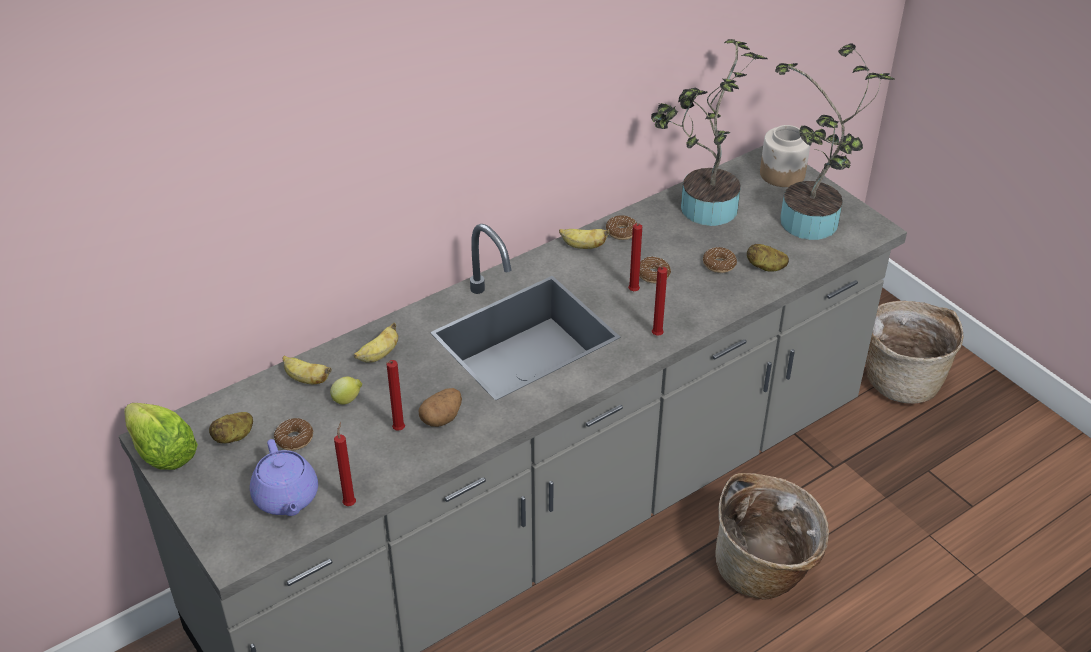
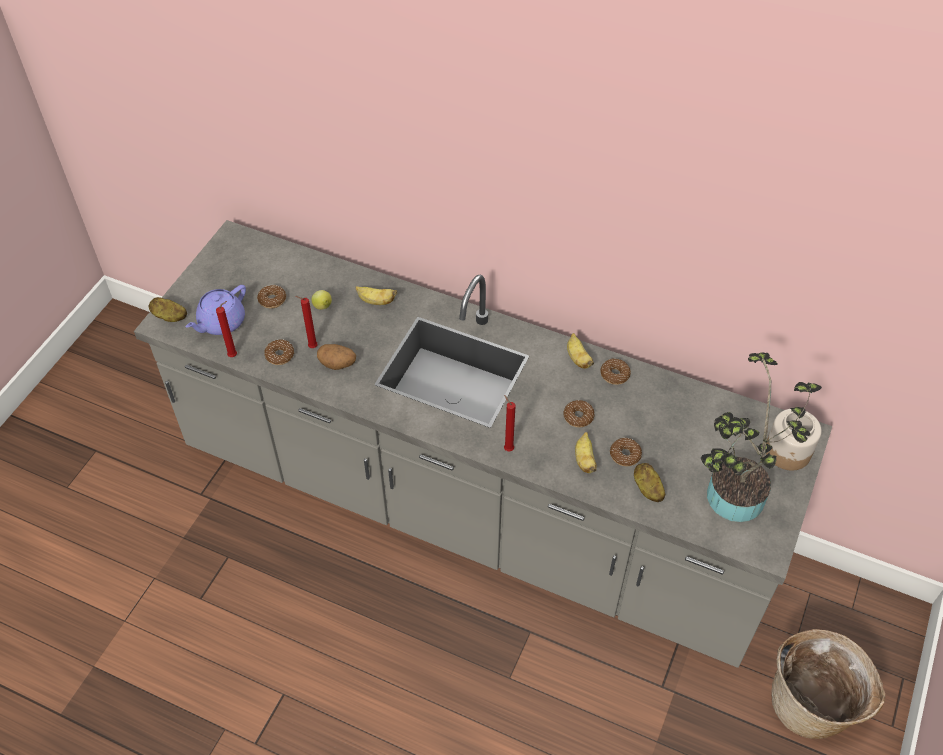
camera: 60 degrees right, 10 degrees up
(162, 453) = (224, 246): lettuce -> none
(234, 437) = (257, 271): potato -> potato (169, 317)
(306, 379) = (328, 277): banana -> banana (584, 460)
(386, 462) = (279, 355): none -> donut
(633, 292) = (547, 413): red candle -> none
(702, 209) = (688, 415): potted plant -> none
(765, 570) = (517, 678): basket -> none

